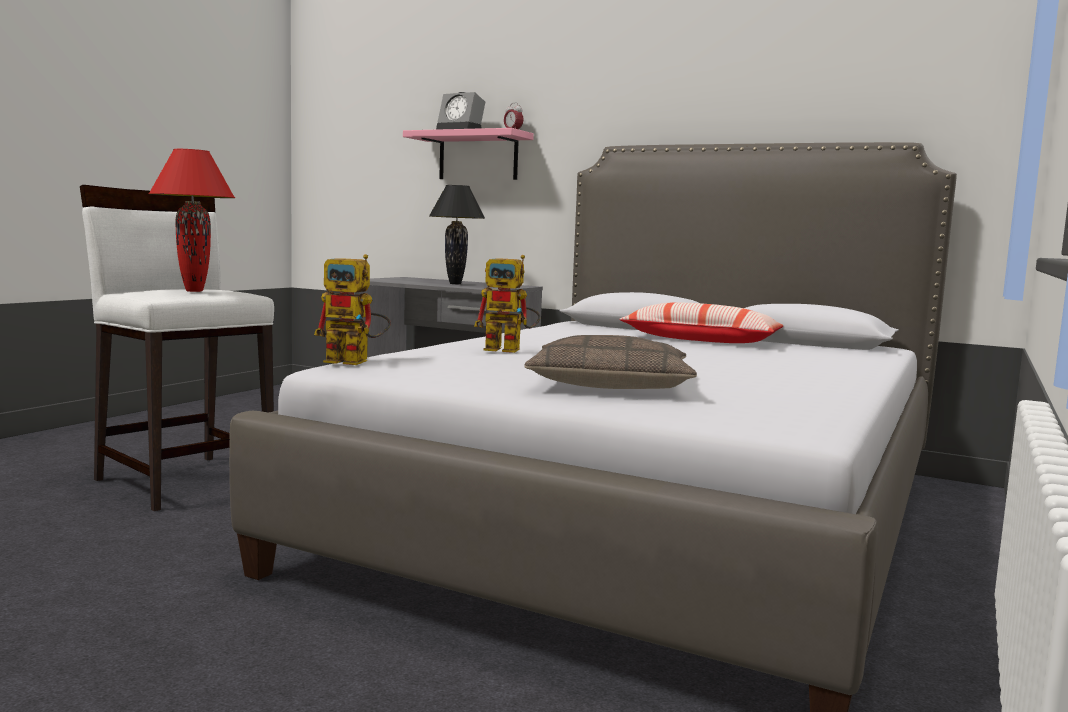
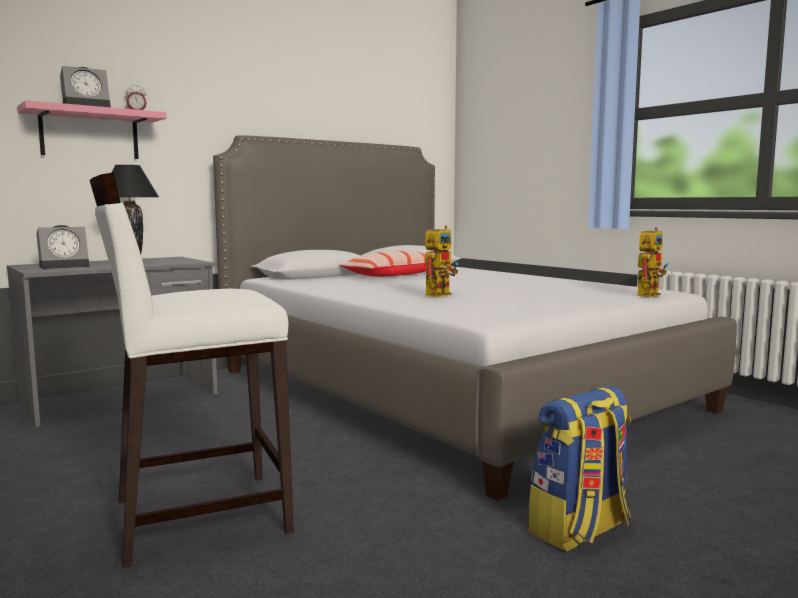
camera: 65 degrees left, 0 degrees up
(166, 623) = (580, 530): none -> backpack
(194, 291) = (234, 292): red table lamp -> none
(356, 362) = (477, 315): toy robot -> toy robot (648, 294)
(407, 280) = (65, 266): none -> alarm clock
(610, 383) = (559, 295): pillow -> none

